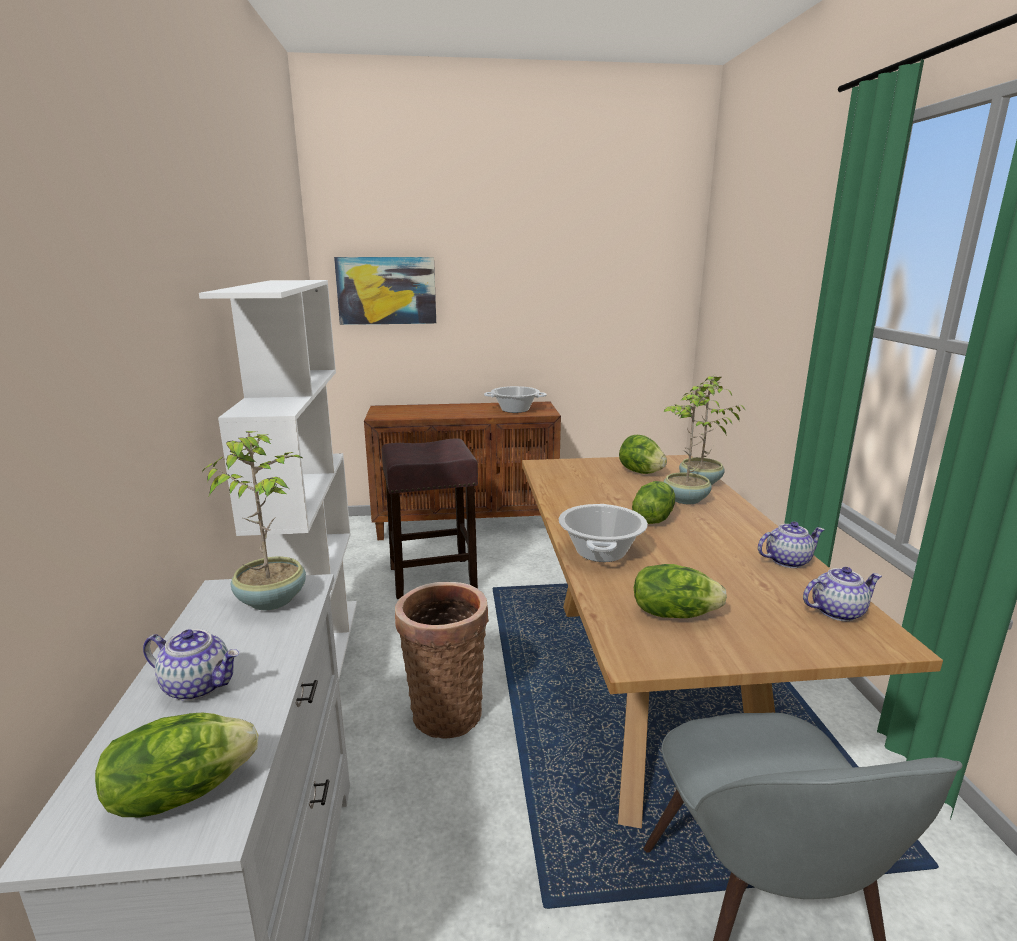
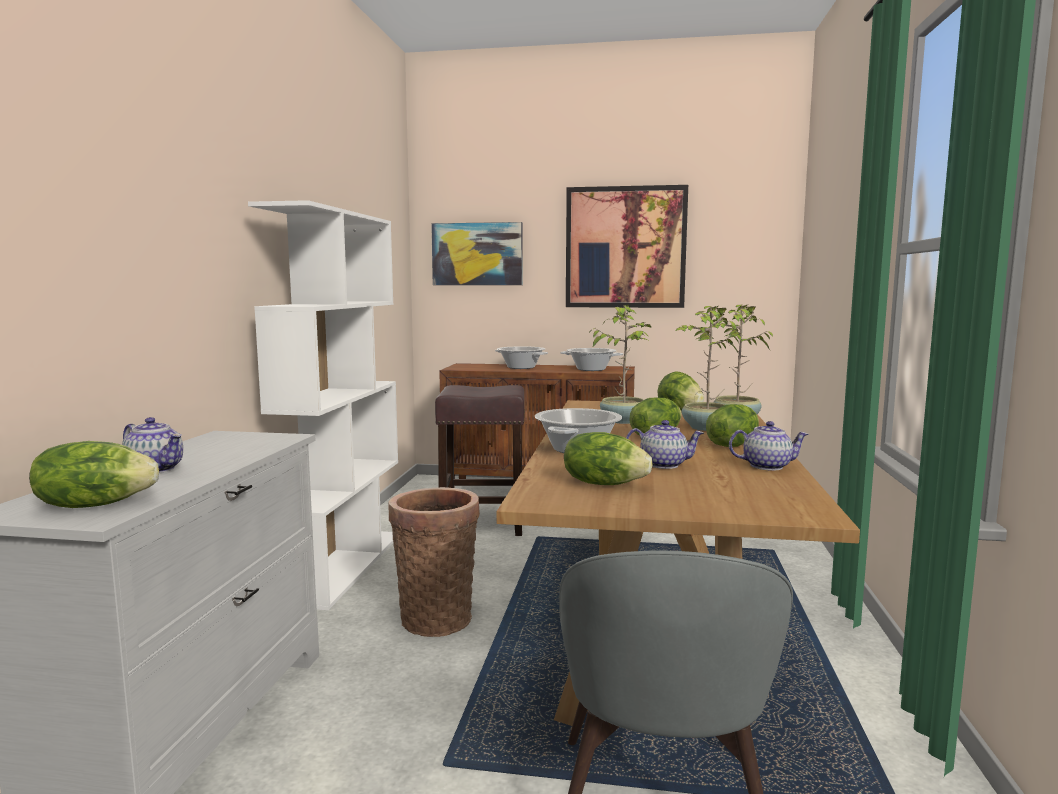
camera: 15 degrees right, 10 degrees down
(272, 599) = (253, 440): potted plant -> potted plant (623, 421)
(444, 410) = (521, 367): none -> cooking pot
(540, 284) = (625, 247): none -> picture
(730, 527) = (732, 445): none -> lettuce
(837, 611) = (779, 495): teapot -> teapot (663, 464)

